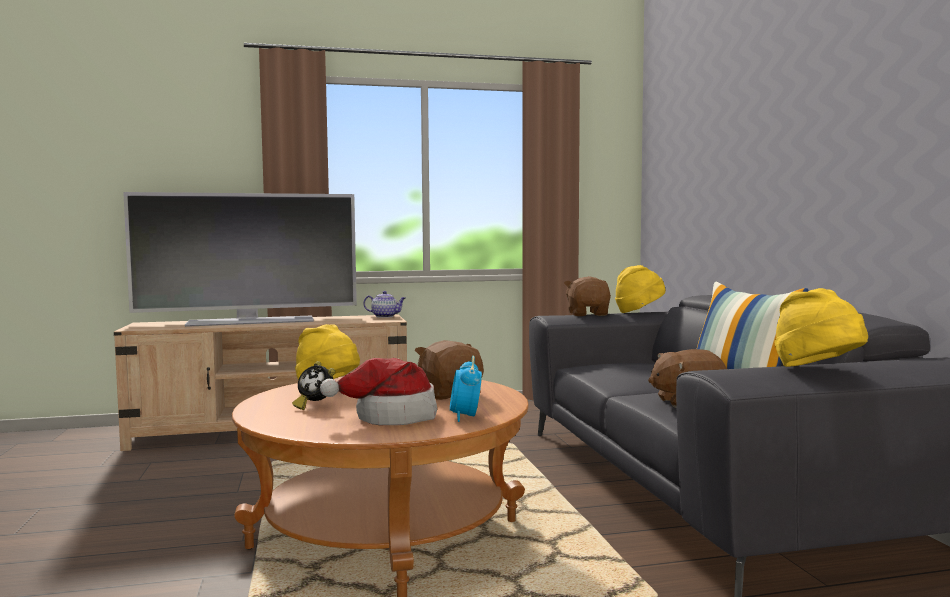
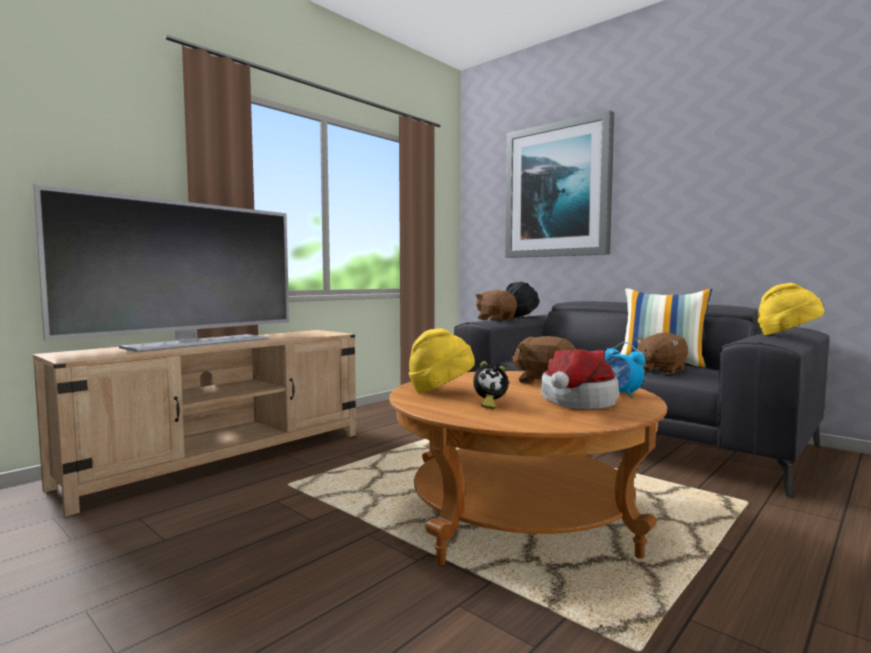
camera: 35 degrees left, 0 degrees up
(385, 316) = (317, 331): teapot -> none
(639, 312) = (520, 317): yellow hat -> black hat
(721, 135) = (558, 191): none -> picture

